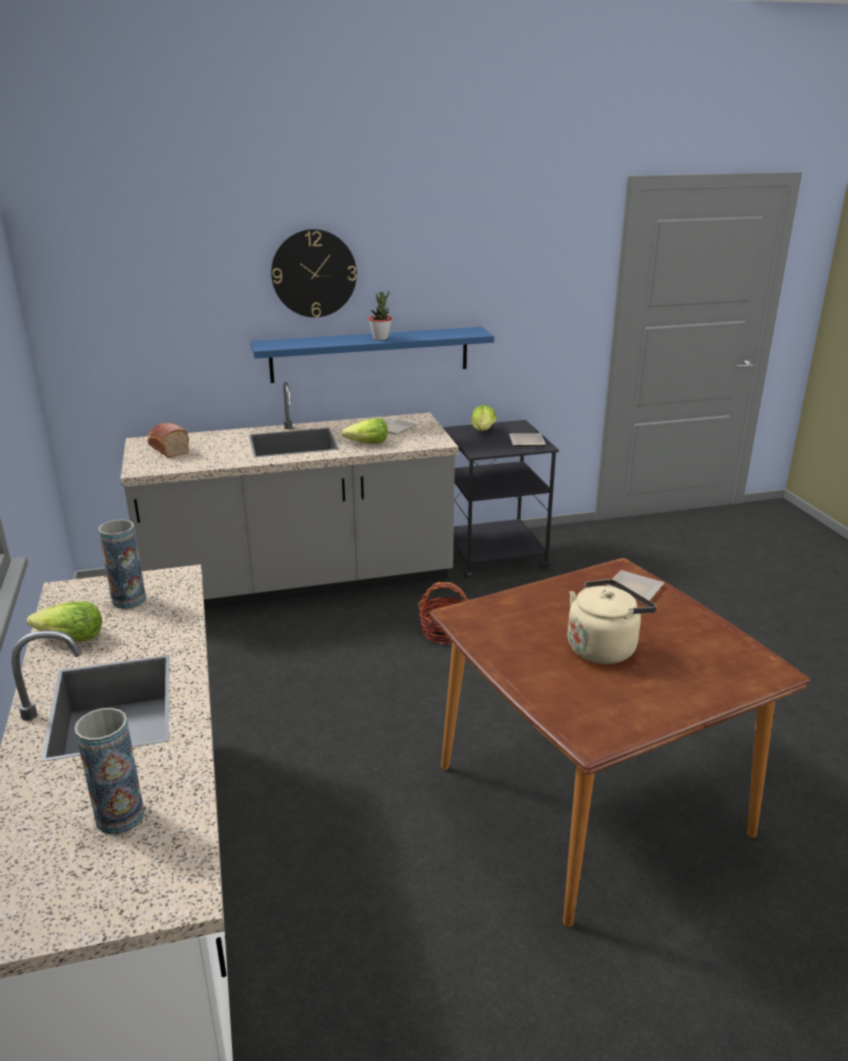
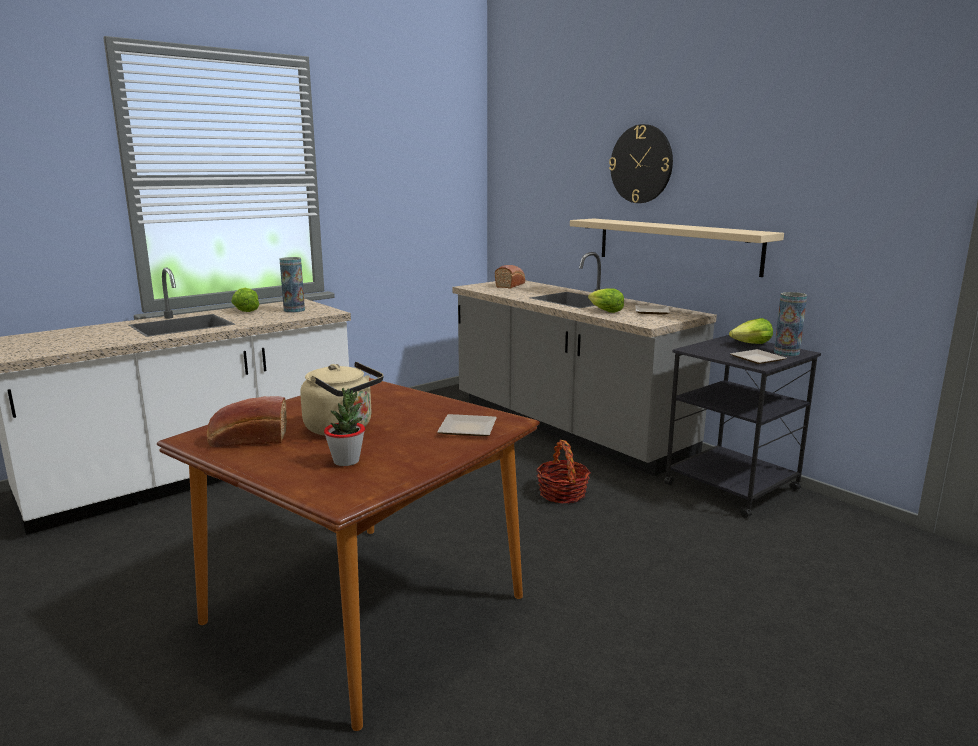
camera: 65 degrees right, 10 degrees down
(120, 816) = (78, 340): vase -> vase (786, 353)
(370, 354) = (676, 245): blue shelf -> beige shelf
(380, 338) = (668, 225): potted plant -> potted plant (346, 461)
(612, 704) = (247, 439): none -> bread

